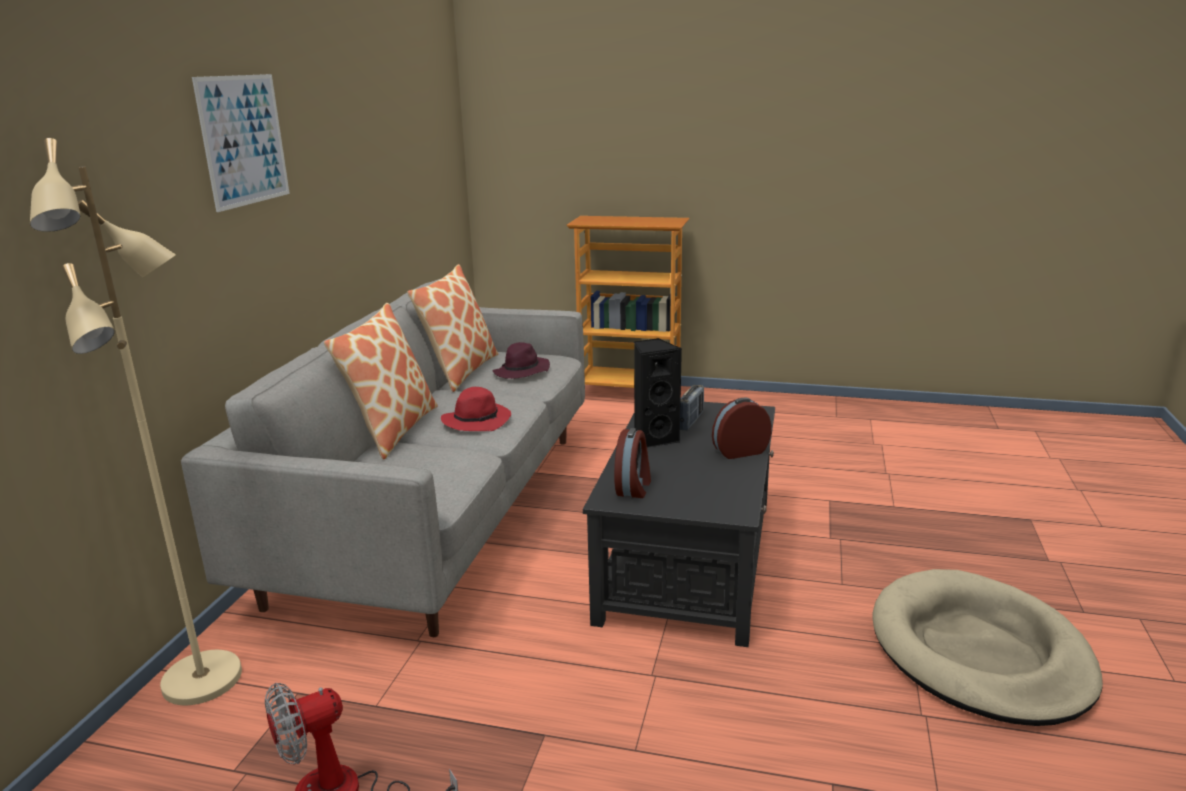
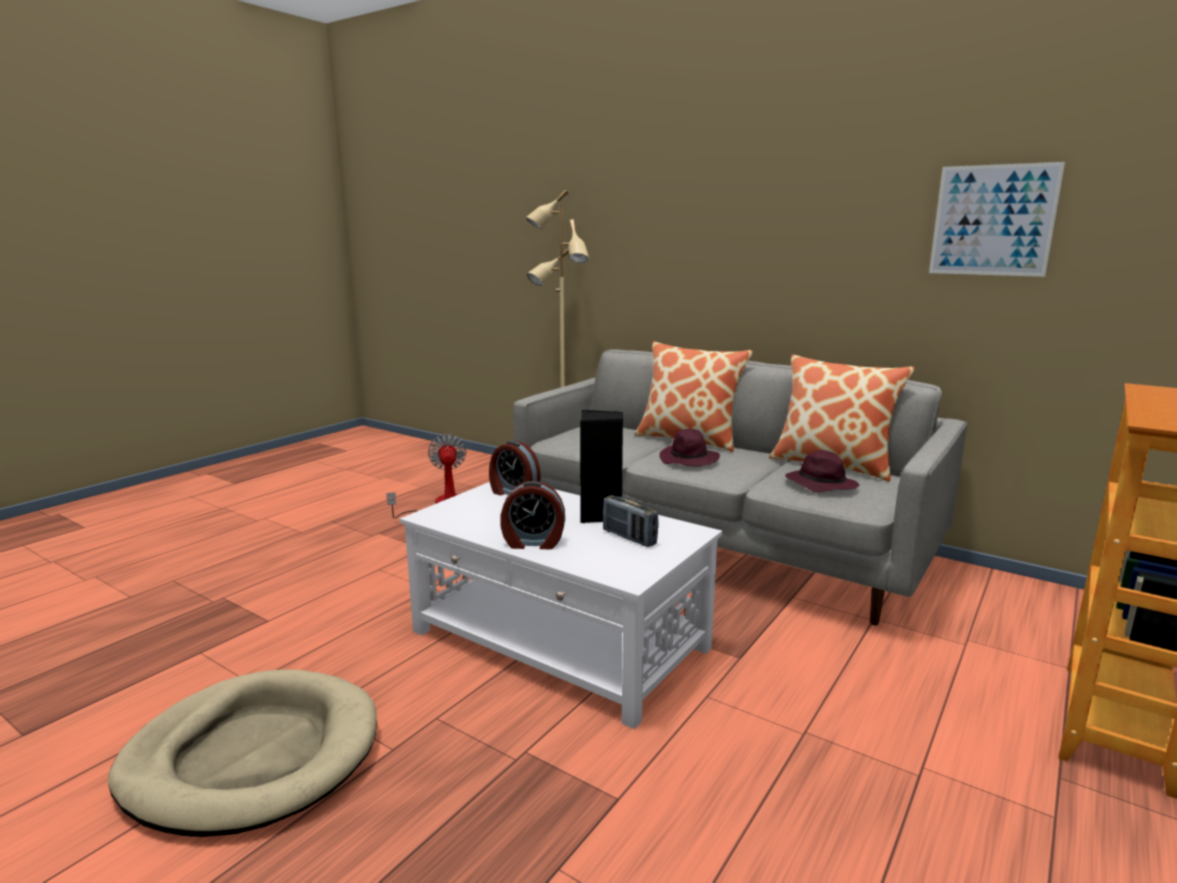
camera: 110 degrees right, 5 degrees down
(244, 140) = (726, 203): picture -> picture (993, 220)
(477, 421) = (689, 460): red hat -> purple hat
(689, 558) = (560, 640): black coffee table -> white coffee table
(739, 451) = (533, 543): alarm clock -> alarm clock turned 90 degrees clockwise

